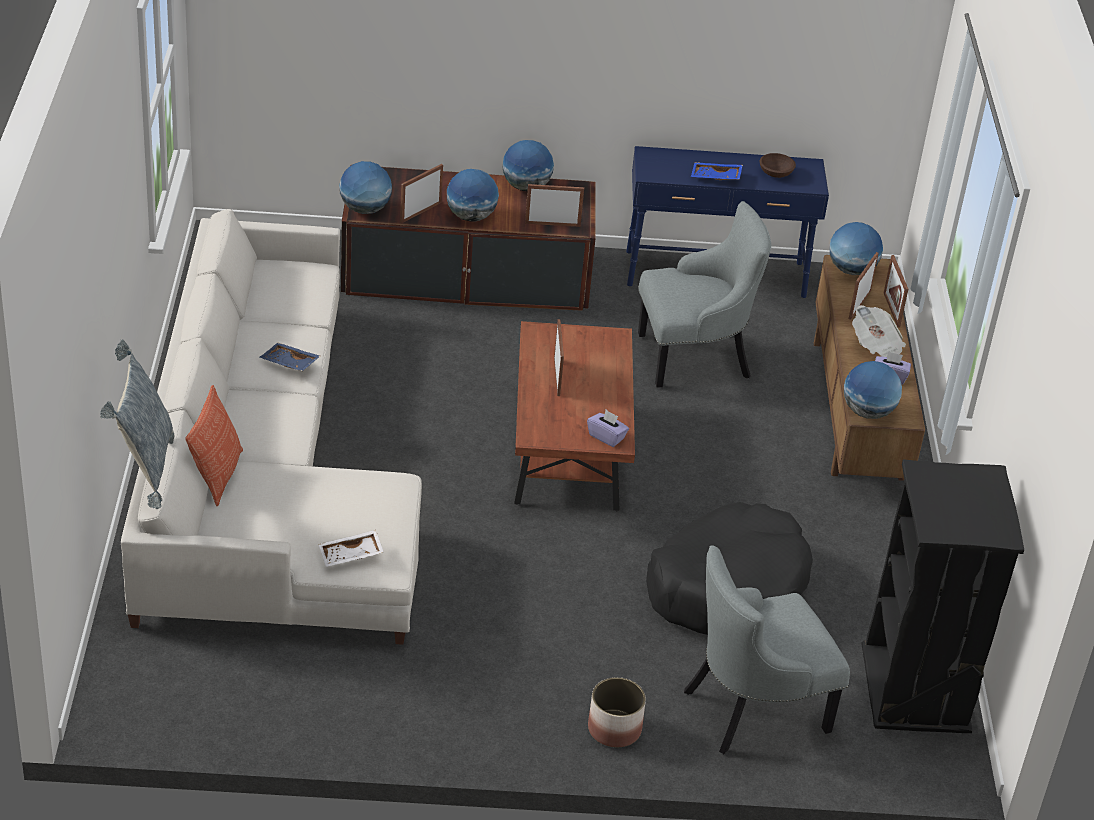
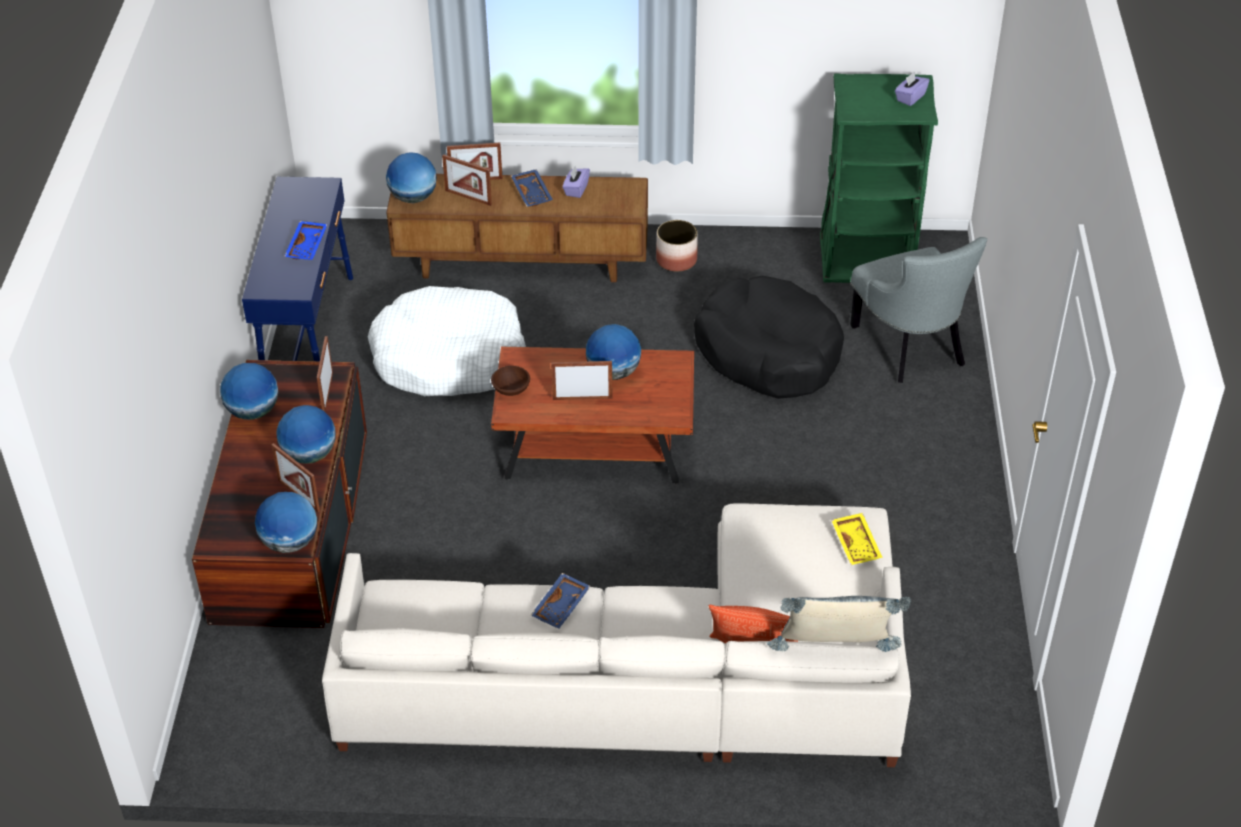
camera: 85 degrees left, 5 degrees up
(351, 555) = (857, 544): white tray -> yellow tray
(606, 437) = (671, 367): purple tissue box -> purple tissue box (910, 97)
(614, 729) = (951, 425): planter -> planter (677, 260)
(692, 359) = (449, 358): grey armchair -> white dog bed
(776, 174) = (303, 207): brown bowl -> brown bowl (511, 388)
(867, 412) = (627, 206): globe -> globe (613, 372)
(876, 347) = (532, 193): newspaper -> blue tray
(915, 688) = (868, 258): black bookcase -> green bookcase

